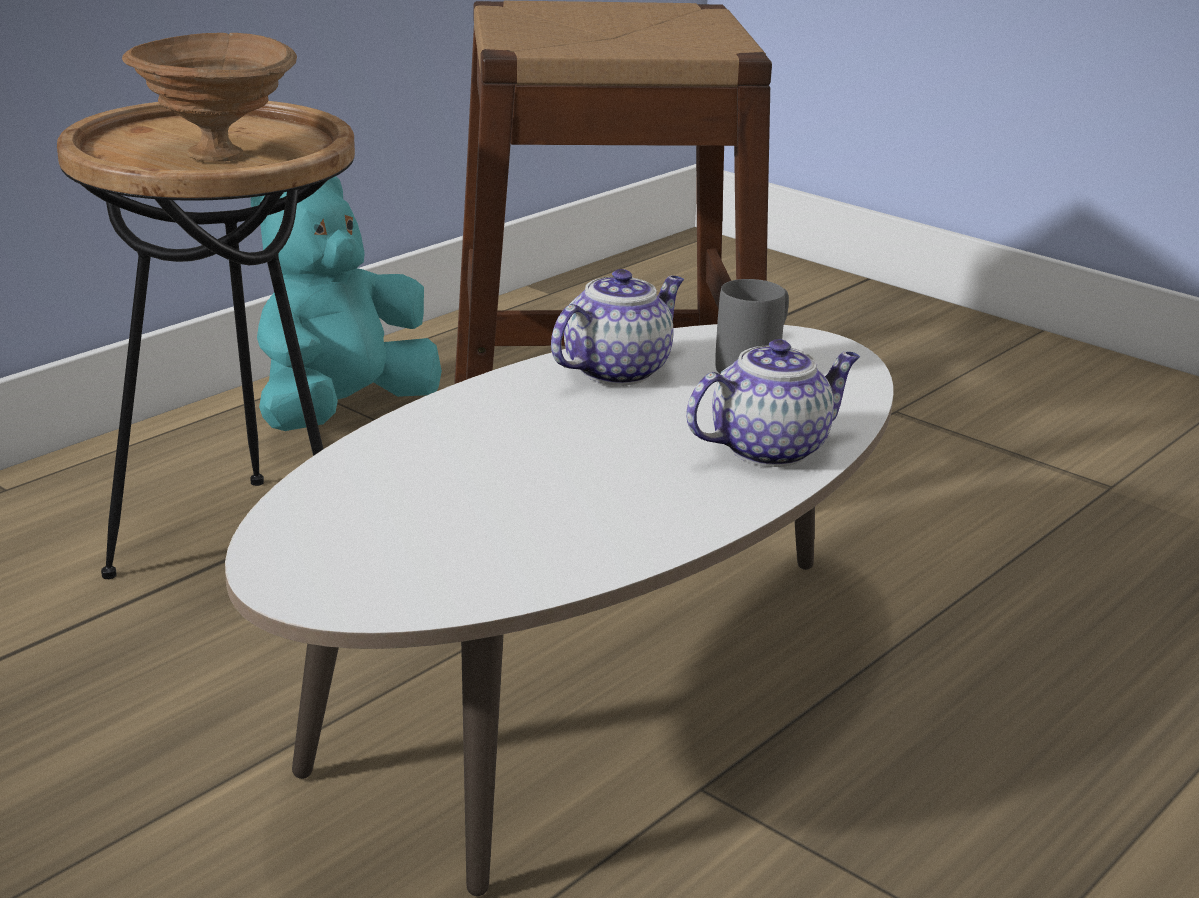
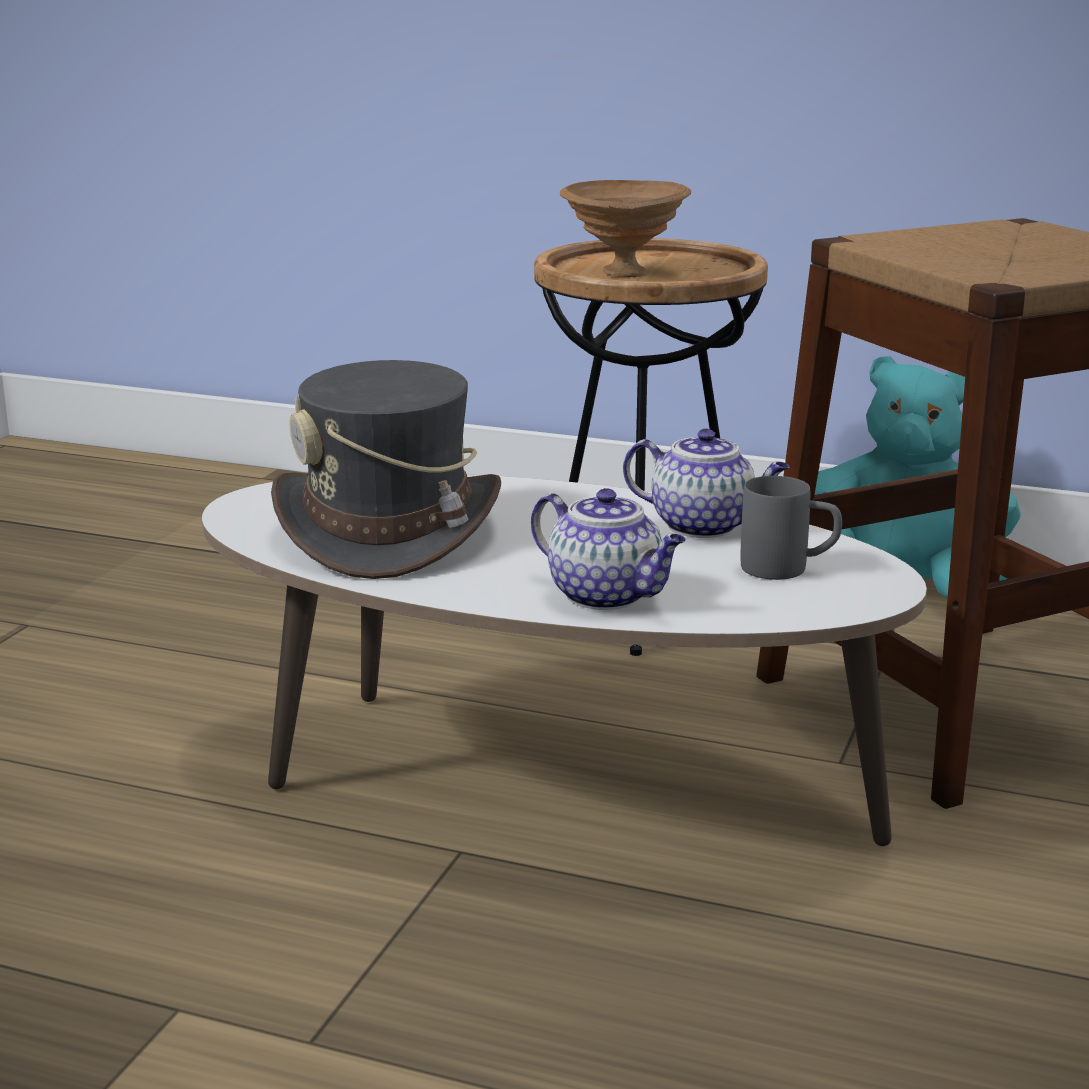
camera: 70 degrees right, 5 degrees down
(495, 517) = (389, 531): none -> grey hat

